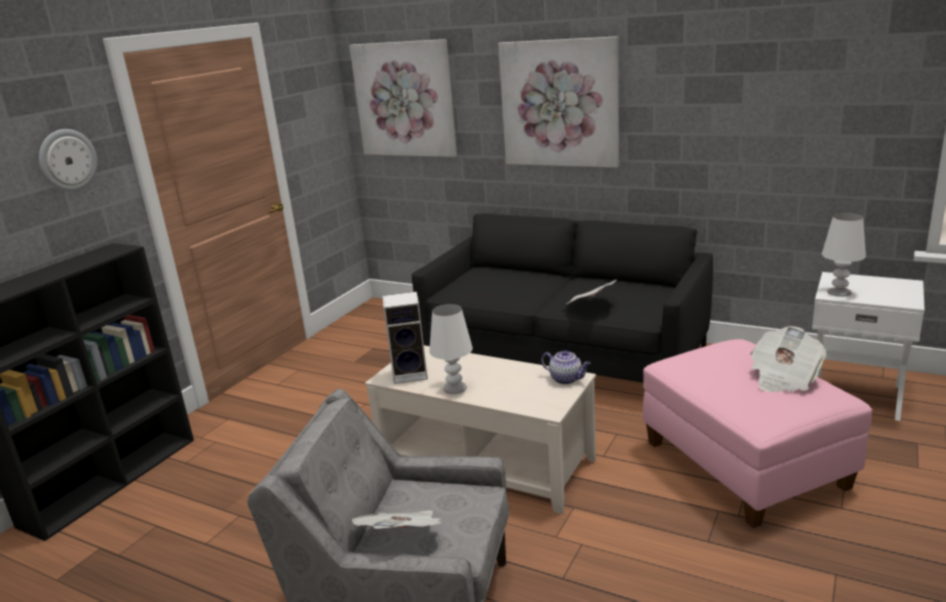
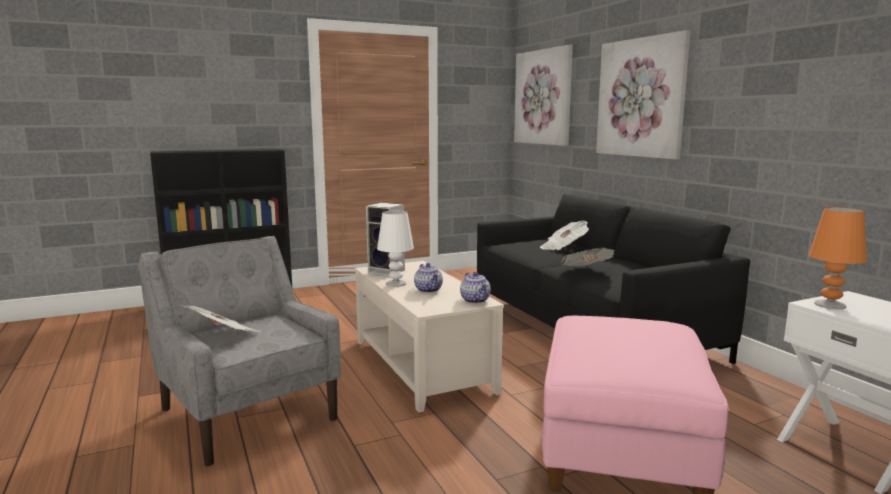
camera: 35 degrees right, 10 degrees down
(67, 160) = (261, 89): wall clock -> none
(502, 383) = (429, 290): none -> teapot
(783, 377) = (656, 351): newspaper -> newspaper (563, 248)
(839, 292) = (830, 305): white table lamp -> orange table lamp

